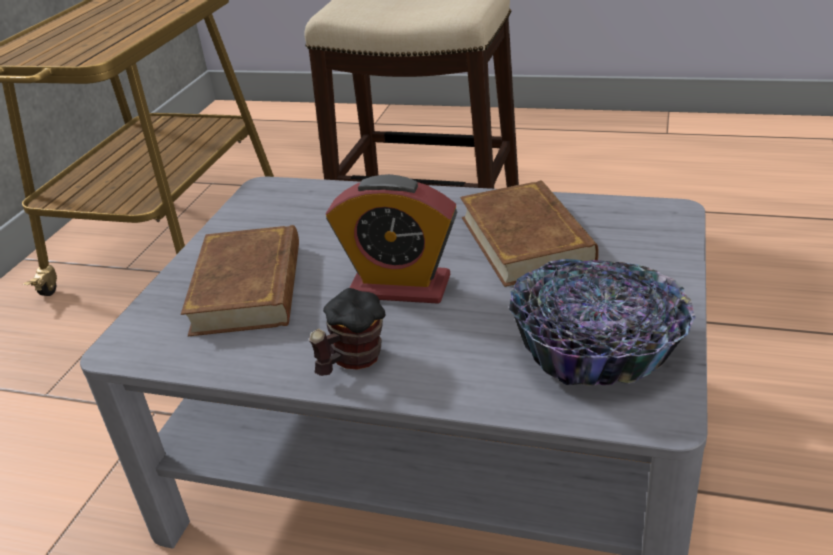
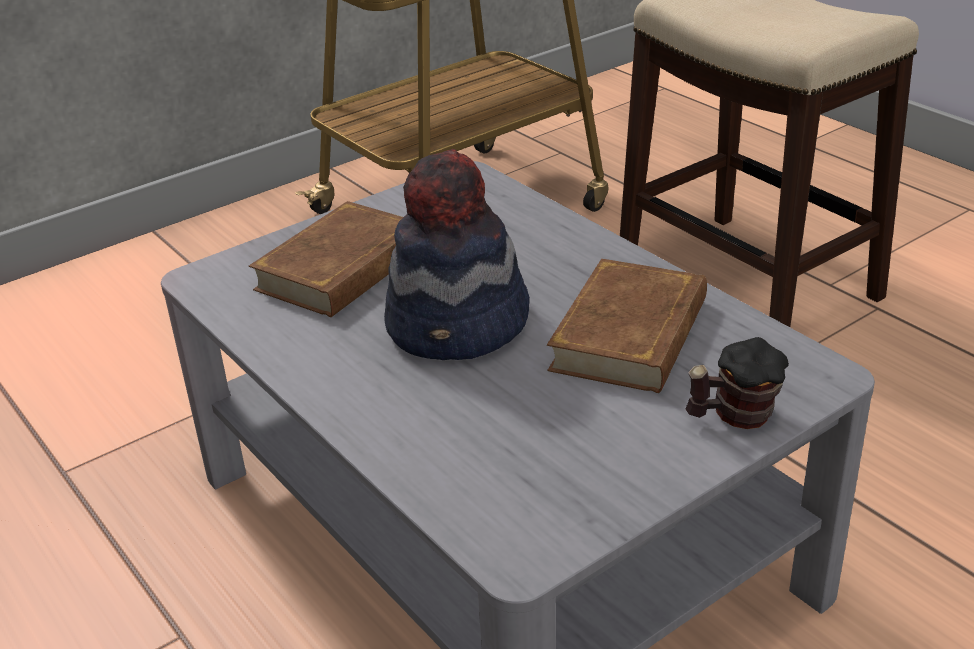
camera: 35 degrees right, 0 degrees up
(351, 362) = (339, 374): mug -> mug (733, 416)
(399, 287) = (459, 326): alarm clock -> hat
(597, 350) = (547, 472): bowl -> none

